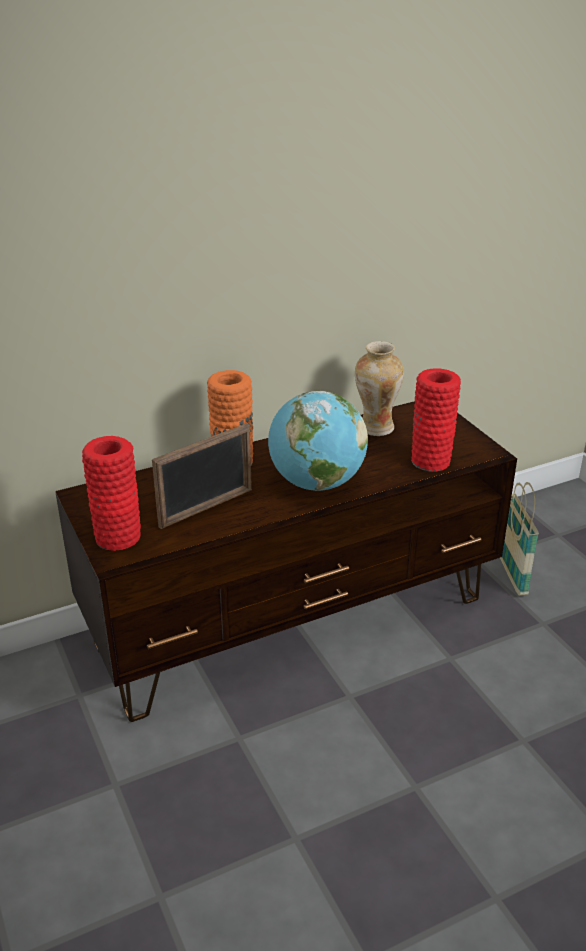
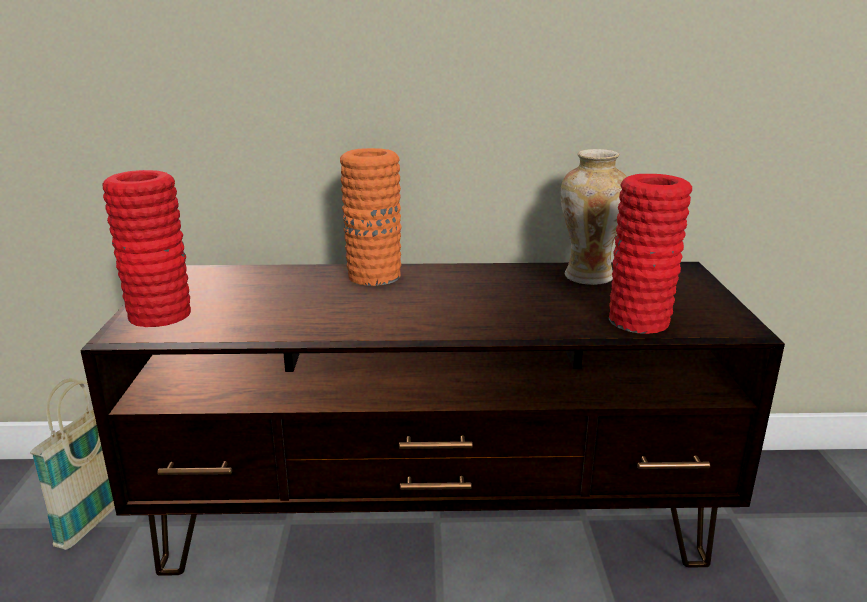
camera: 25 degrees right, 10 degrees down
(206, 508) = (291, 310): picture frame -> none
(316, 483) = (453, 313): globe -> none
(512, 575) = (778, 548): basket -> basket (97, 518)

